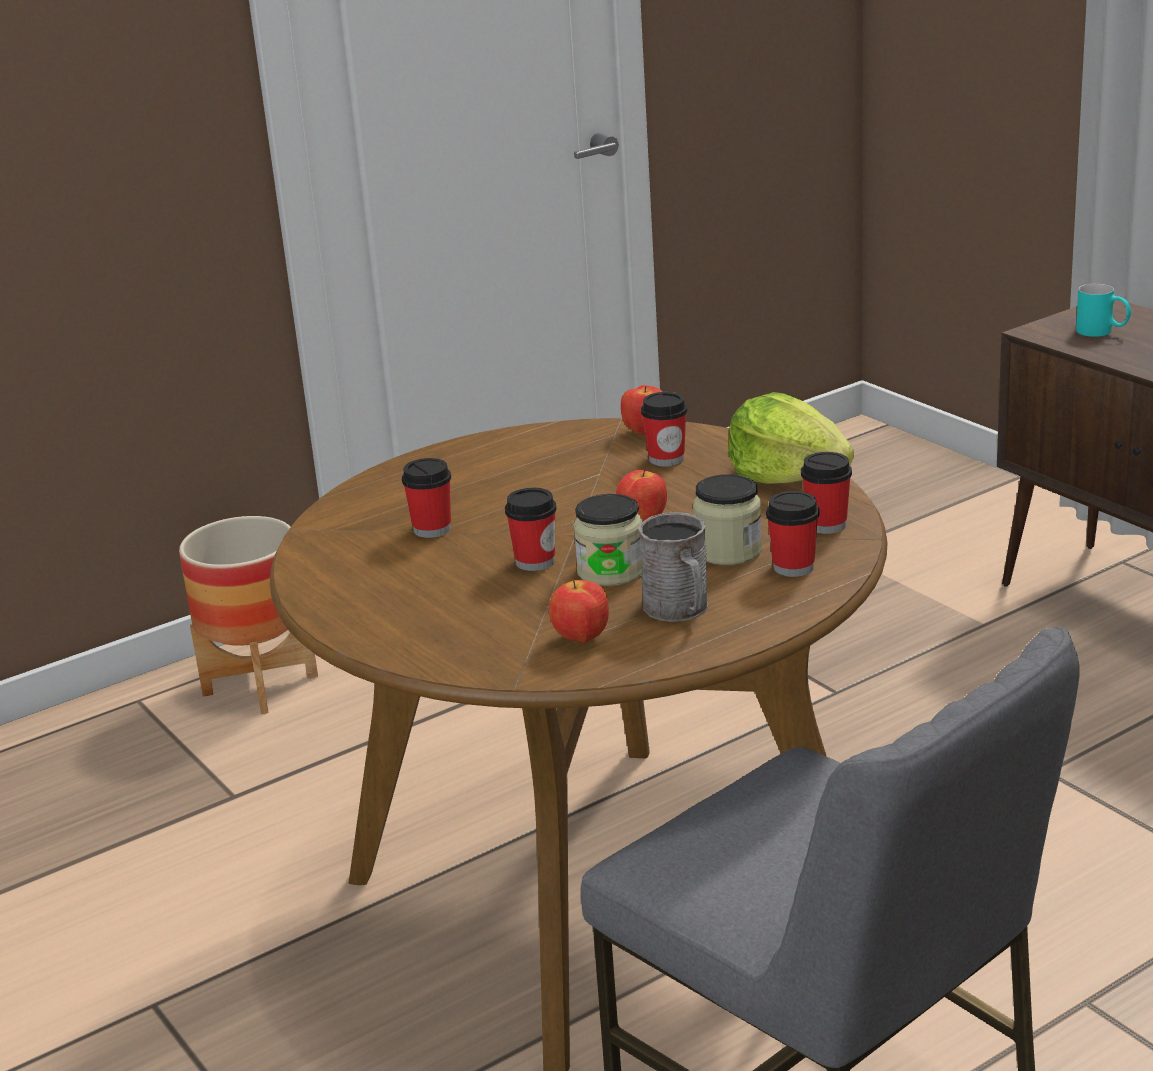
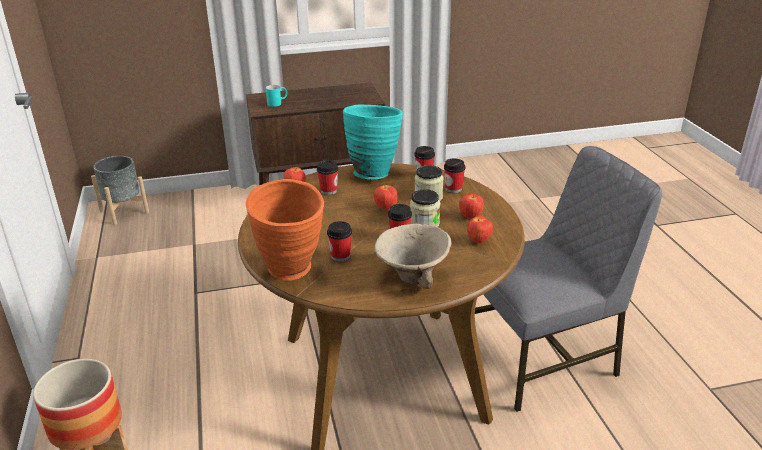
camera: 70 degrees left, 5 degrees up
(351, 508) = (292, 274): none -> orange vase
(398, 603) = (411, 277): none -> beige bowl
(680, 610) = (470, 217): grey mug -> apple
(788, 475) = (373, 172): lettuce -> turquoise vase
(865, 453) = (124, 212): none -> grey planter

